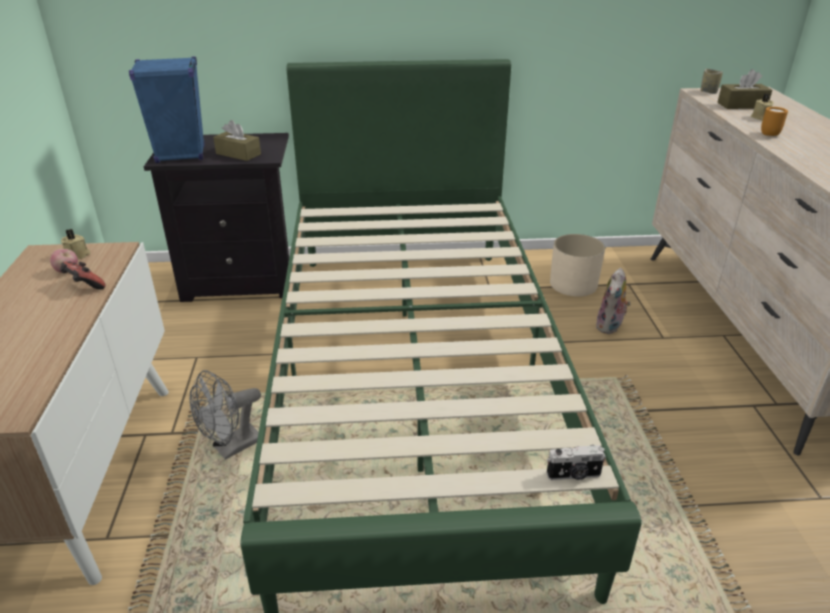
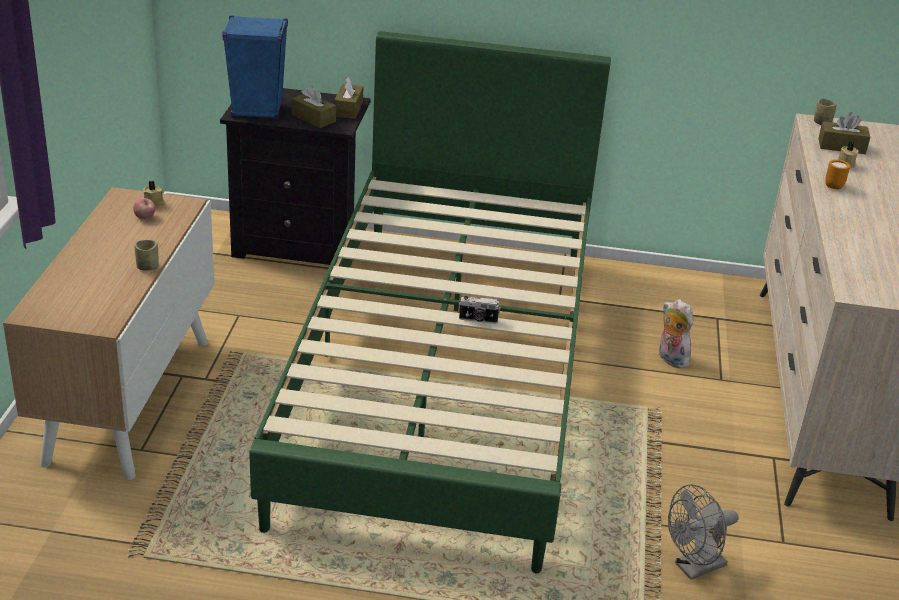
camera: 10 degrees right, 0 degrees up
(72, 327) = (147, 267): none -> cup
(84, 286) = (158, 234): game controller -> none
(231, 448) = (256, 401): grey fan -> grey fan (694, 568)
(270, 143) = (348, 109): none -> brown tissue box
(573, 284) = (655, 308): beige planter -> none
(574, 475) = (523, 457): camera -> camera (478, 320)
(610, 327) = (670, 359): plush toy -> plush toy turned 105 degrees clockwise

